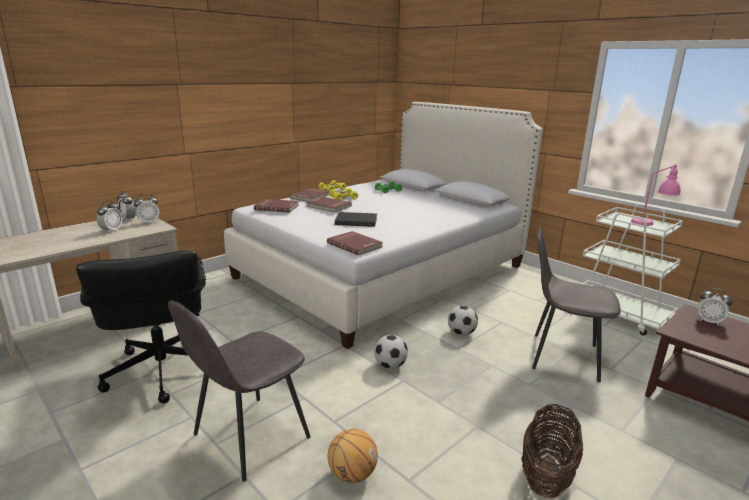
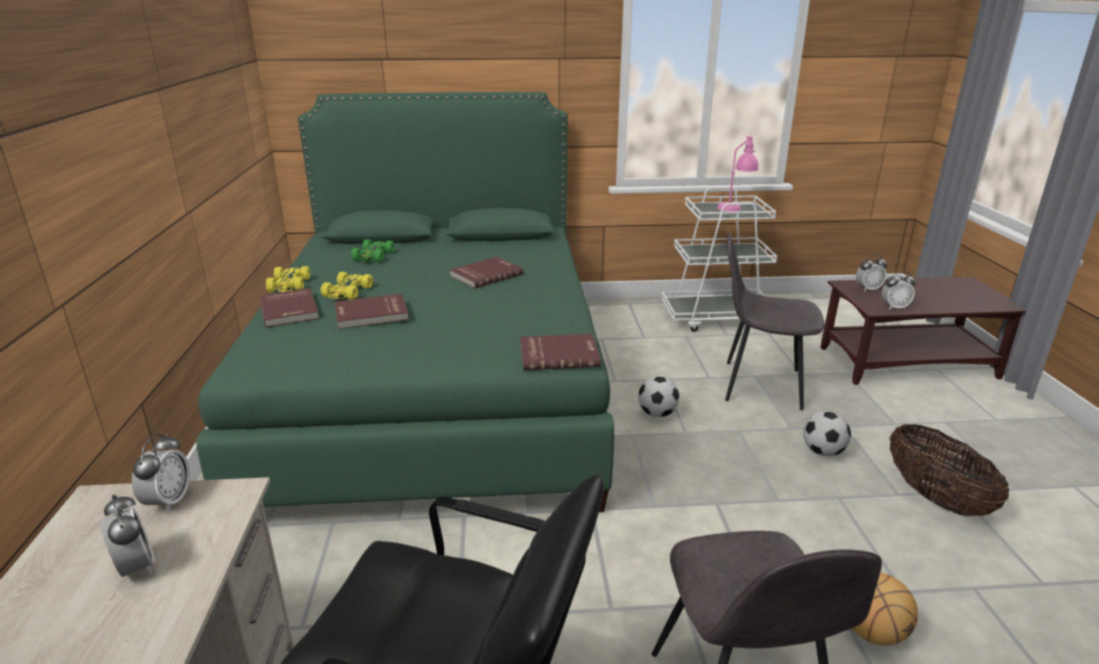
camera: 50 degrees left, 5 degrees up
(128, 219) = (91, 524): alarm clock -> alarm clock (894, 307)
(277, 207) = (297, 351): red book -> red book (485, 275)
(356, 221) = (464, 320): black book -> none
(382, 271) = (435, 387): white bed -> green bed
(390, 365) = (676, 497): football -> football (823, 452)
(562, 356) = (759, 384): grey chair -> grey chair turned 45 degrees clockwise

